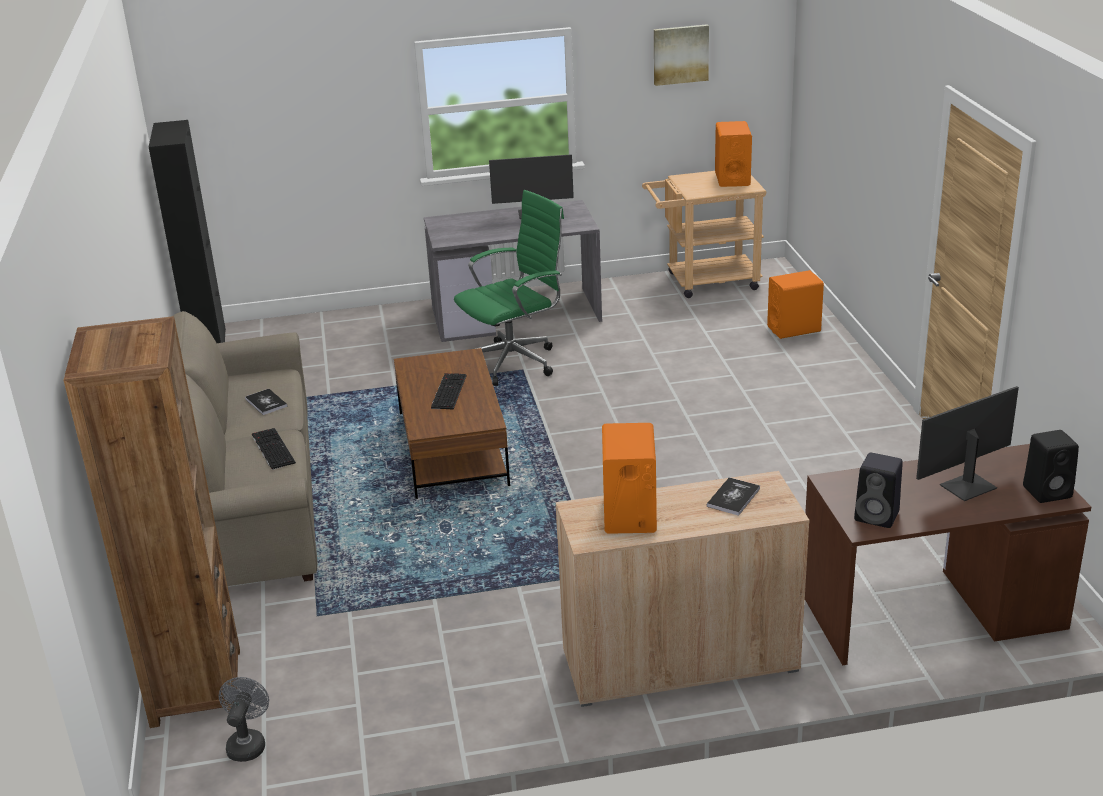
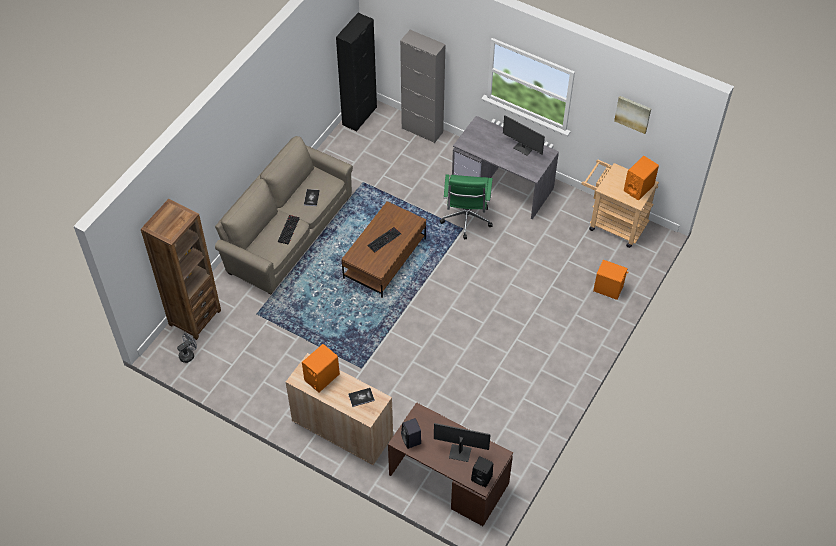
camera: 40 degrees right, 25 degrees up
(326, 320) = (422, 130): none -> grey cabinet
(516, 362) = (466, 220): green office chair -> green office chair turned 90 degrees clockwise

